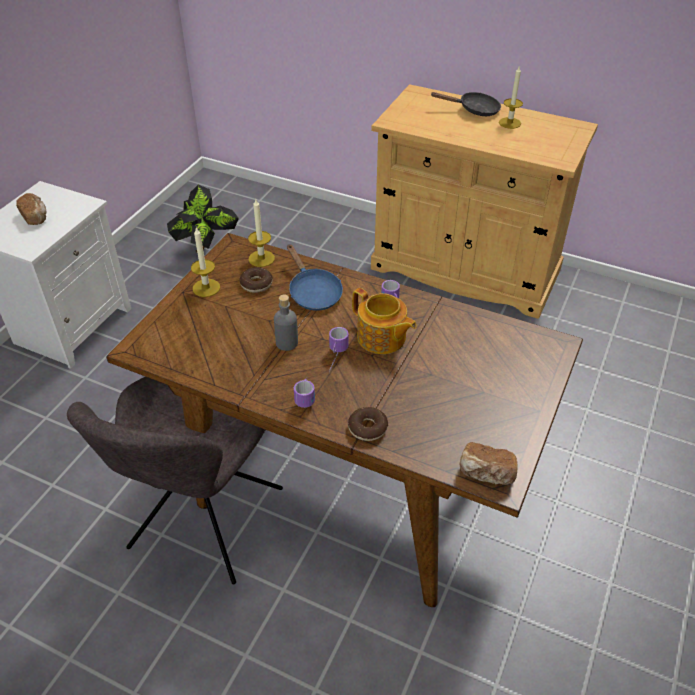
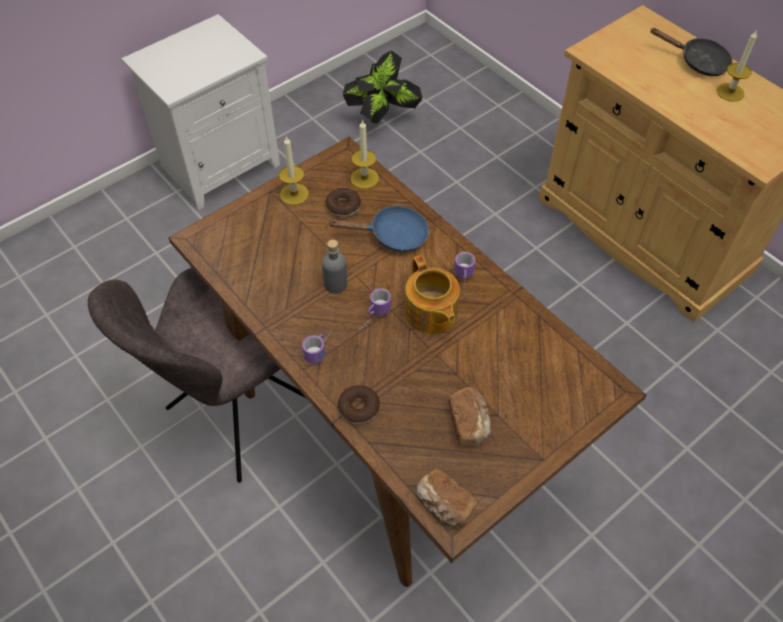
camera: 25 degrees right, 10 degrees up
(35, 216) = (194, 55): bread -> bread (469, 423)
(313, 292) = (392, 236): blue frying pan -> blue frying pan turned 90 degrees counterclockwise

